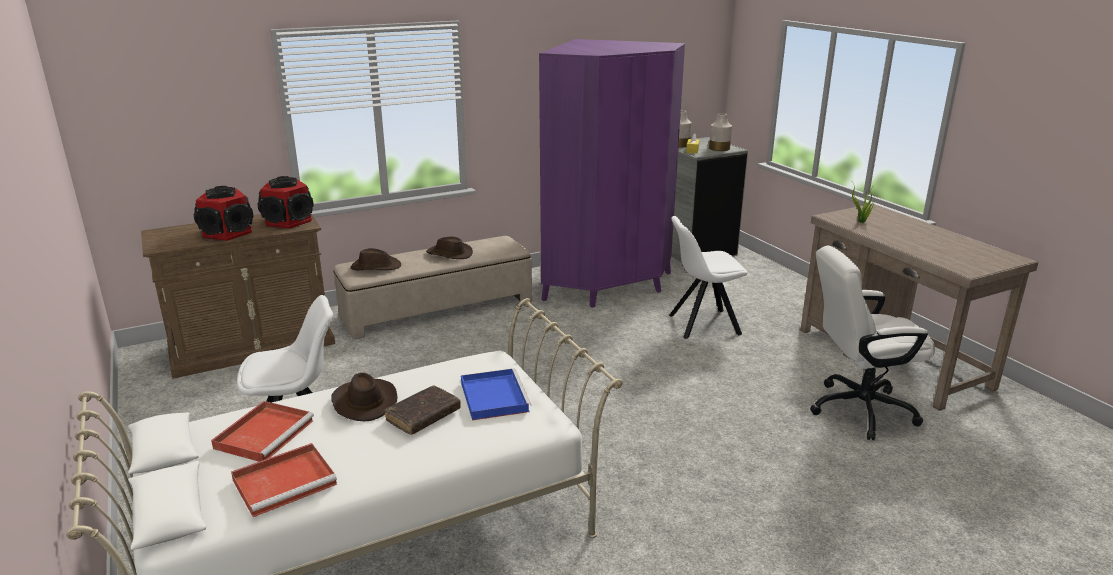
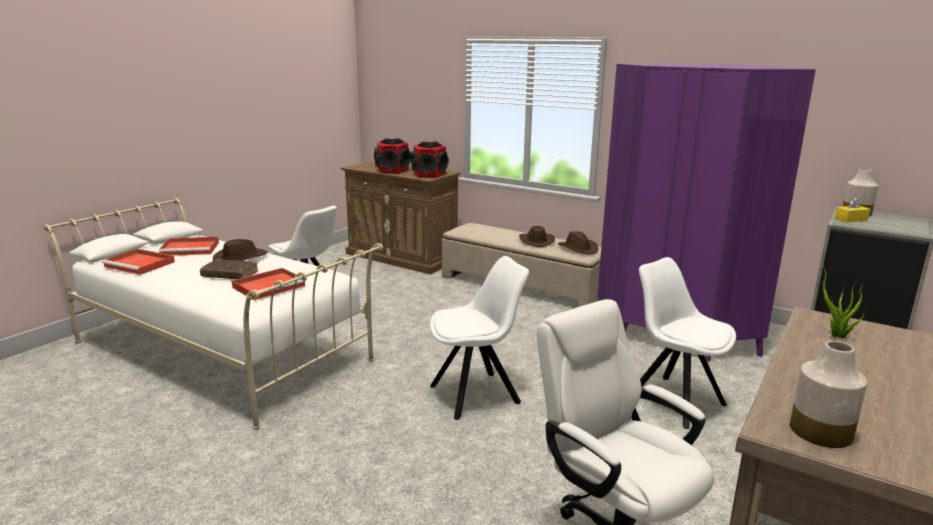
camera: 60 degrees right, 5 degrees down
(375, 267) = (479, 230): brown hat -> brown hat (578, 248)
(493, 396) = (270, 286): blue tray -> red tray
(629, 398) = (475, 395): none -> white chair
(719, 148) = (896, 227): beige vase -> beige vase (821, 430)

